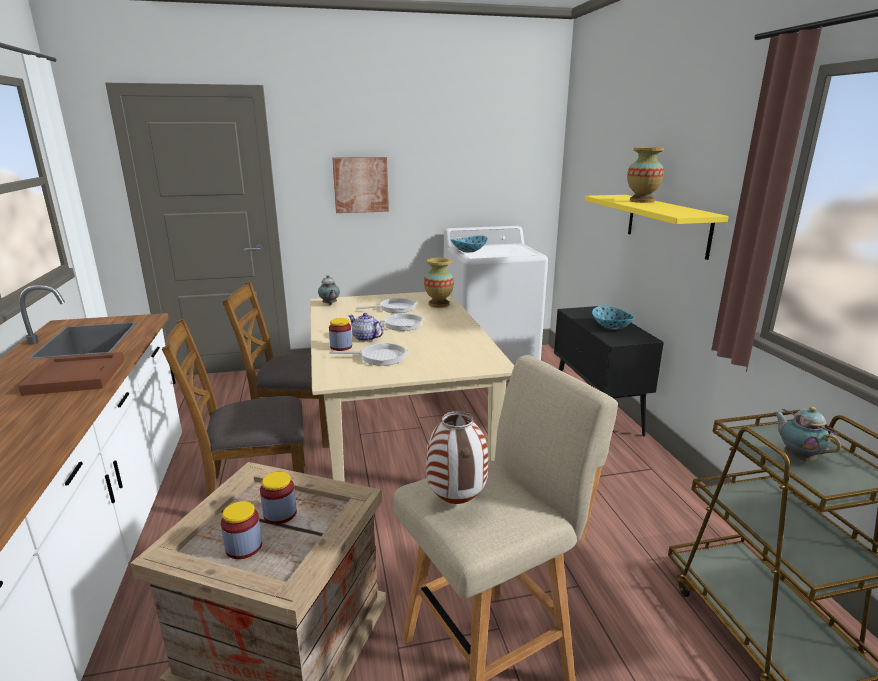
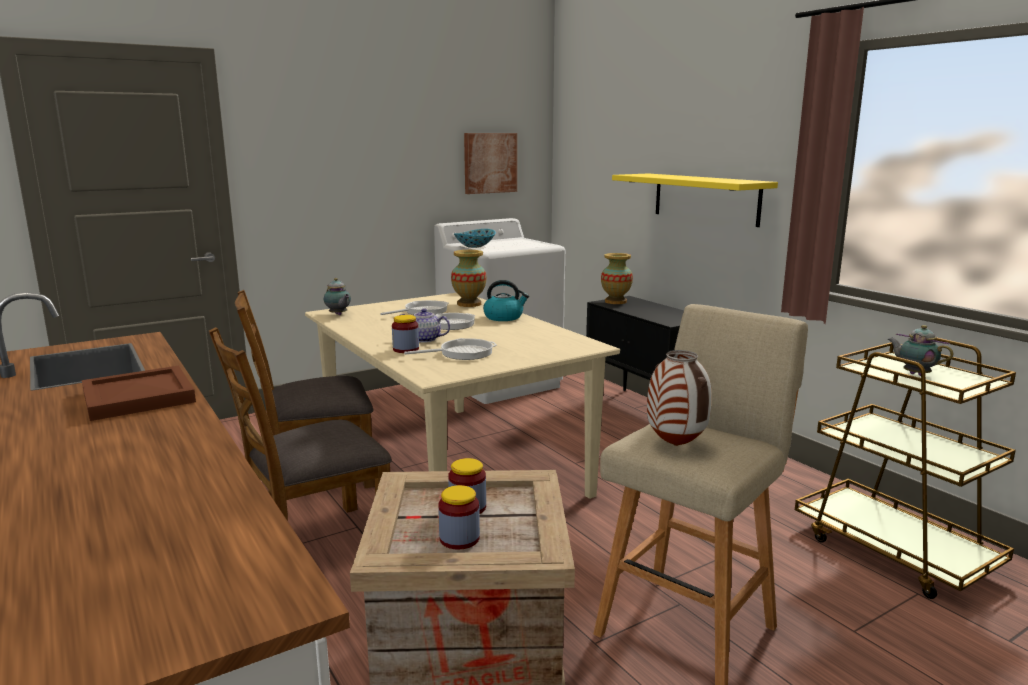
camera: 20 degrees left, 5 degrees down
(361, 185) = (336, 173): picture -> picture (490, 163)
(453, 322) = (504, 317): none -> kettle
(611, 327) = (656, 312): bowl -> none
(642, 201) = (678, 176): vase -> vase (616, 302)

